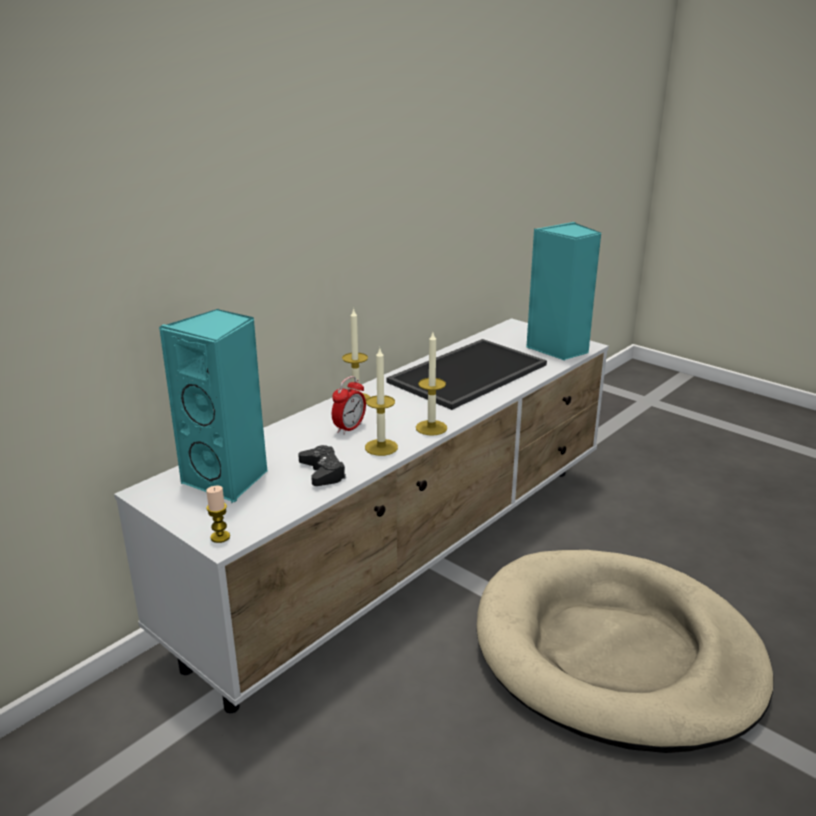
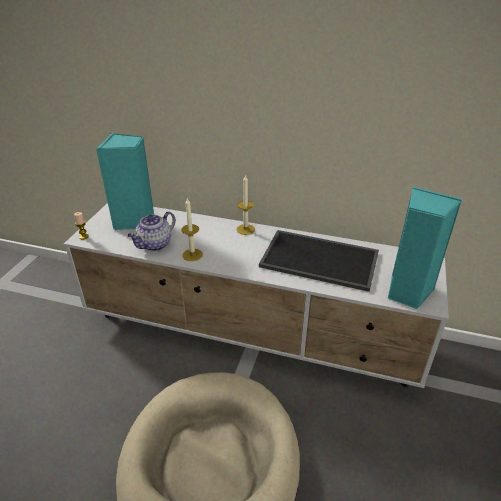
camera: 65 degrees right, 10 degrees up
(323, 472) = (154, 245): black game controller -> teapot
(349, 428) = (208, 238): alarm clock -> none
(431, 428) = (228, 265): candle -> none

